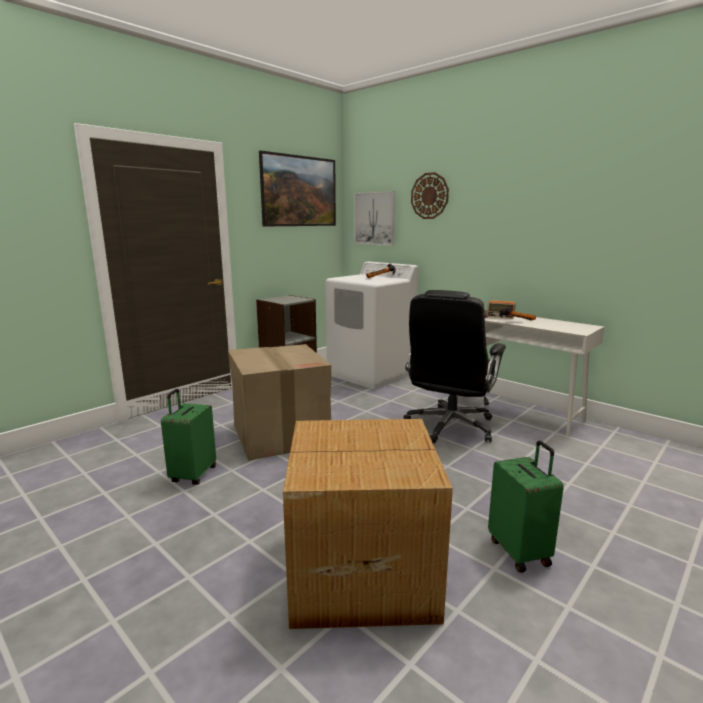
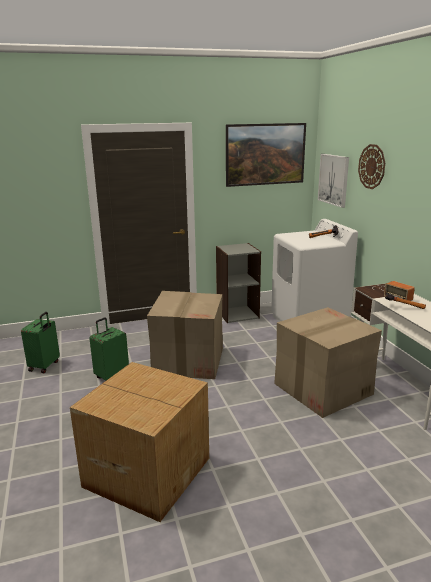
camera: 30 degrees right, 5 degrees up
(449, 426) = (322, 389): black office chair -> cardboard box
(520, 551) = (259, 502): green suitcase -> green suitcase (45, 366)

